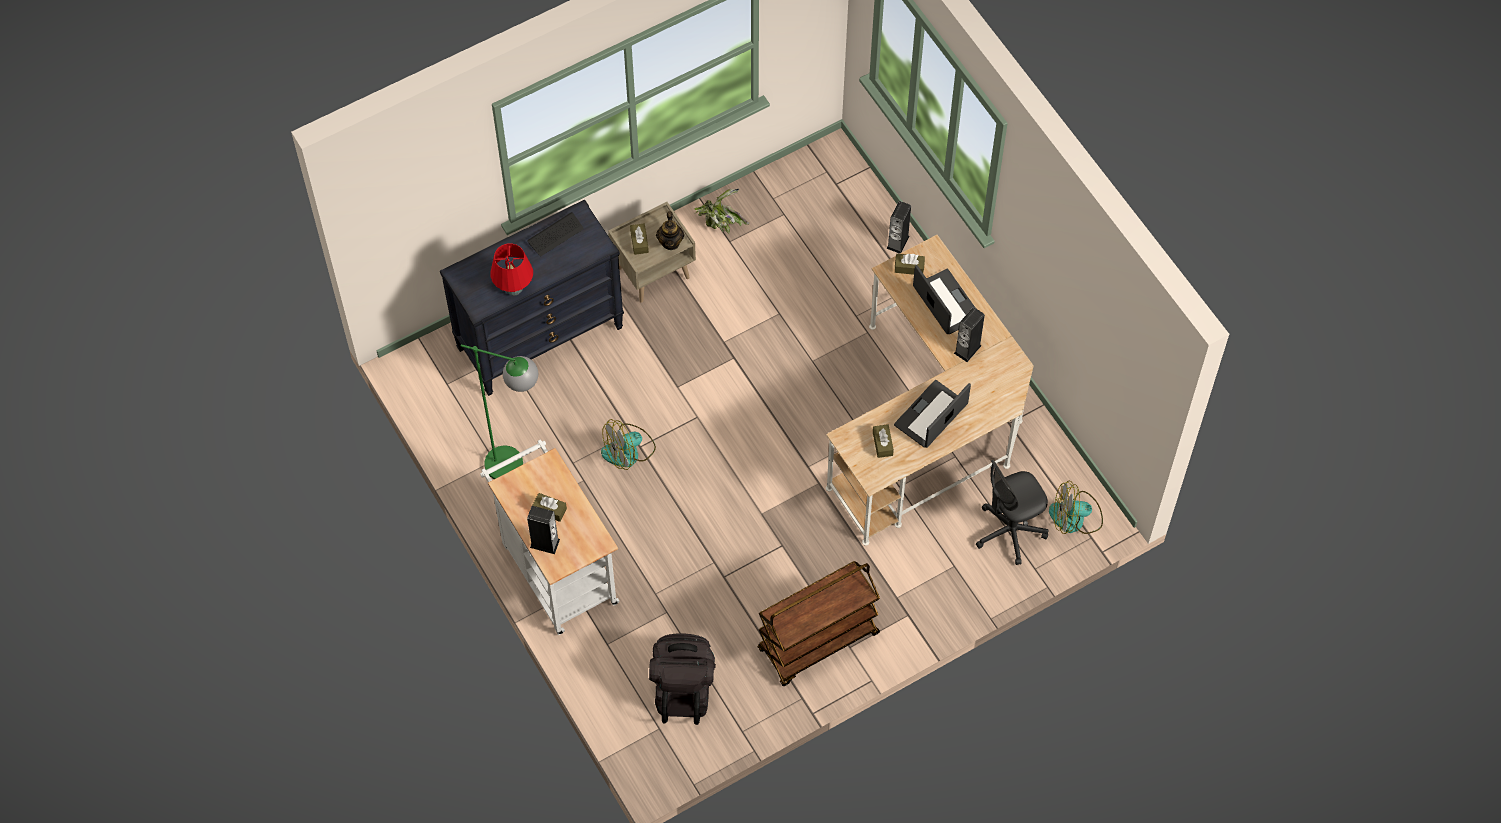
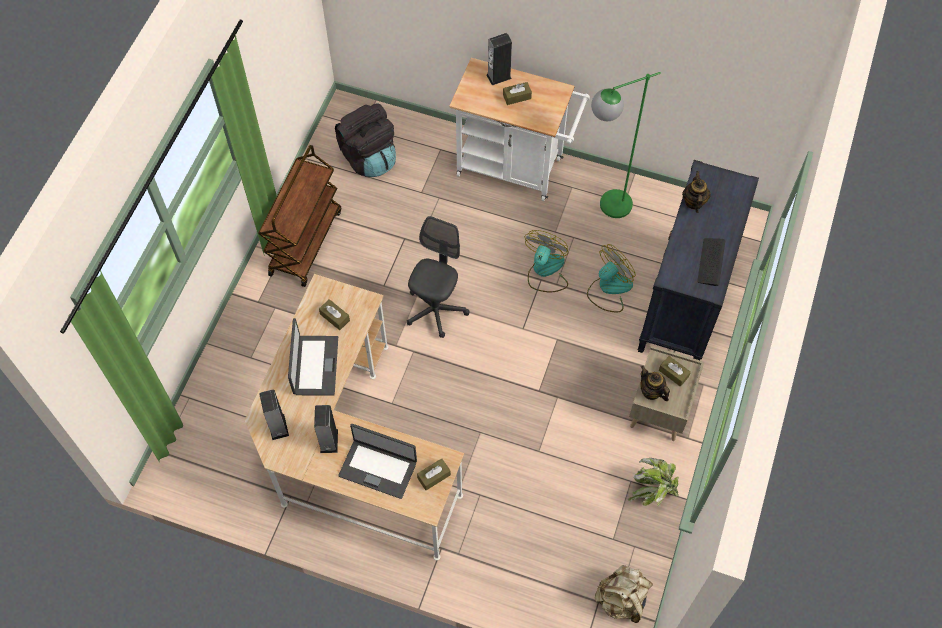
camera: 140 degrees right, 0 degrees up
(514, 289) = (693, 202): red table lamp -> teapot
(817, 173) = (622, 599): none -> beige backpack
(898, 242) = (502, 587): speaker -> speaker (278, 427)
(1009, 532) = (227, 411): grey office chair -> grey office chair (436, 310)
(1075, 518) = (184, 458): fan -> fan (609, 289)

